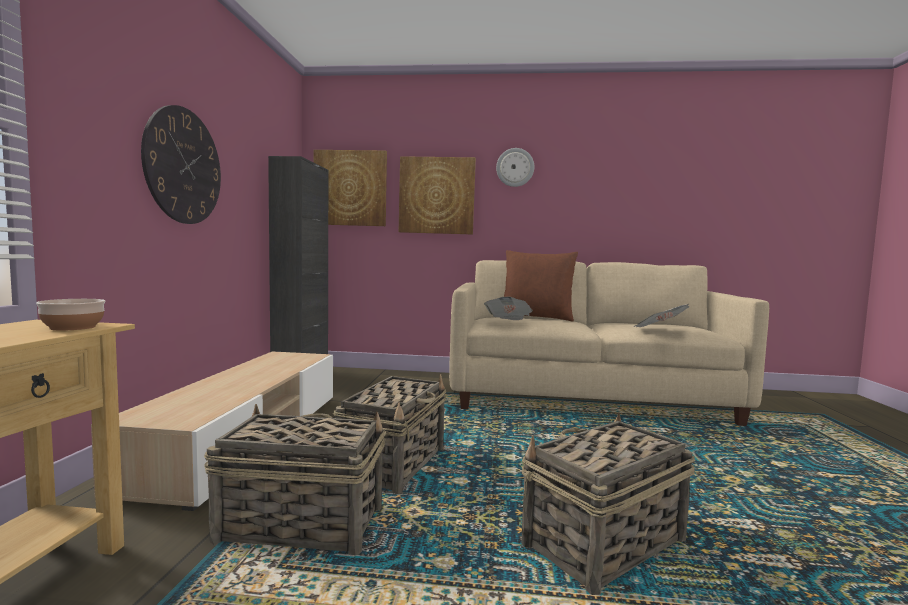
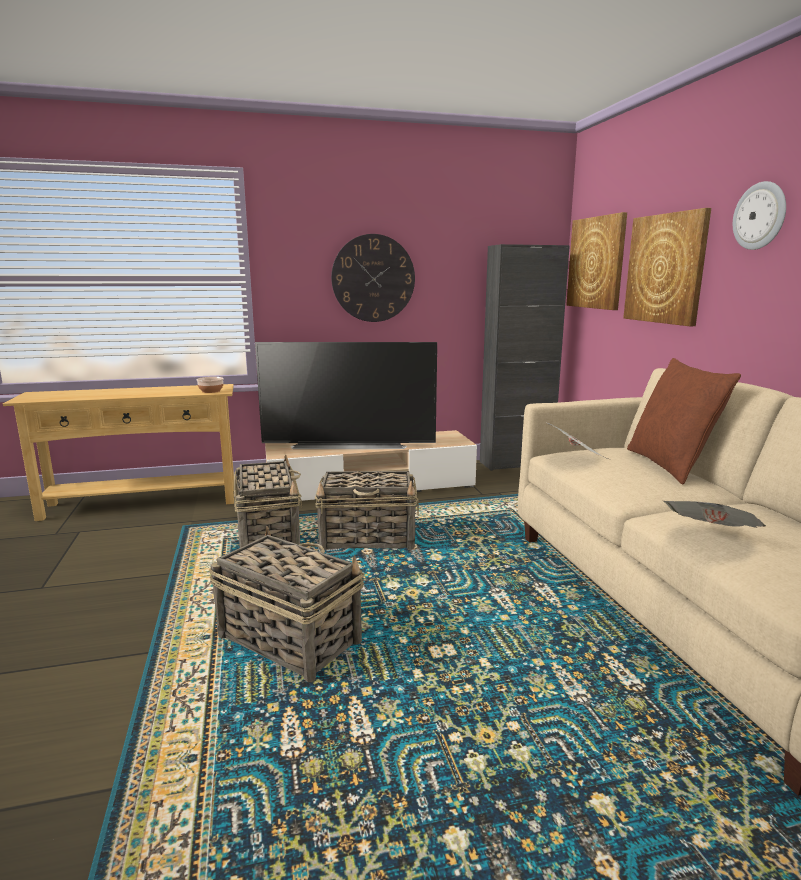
camera: 70 degrees right, 10 degrees up
(228, 386) = (349, 444): none -> television

